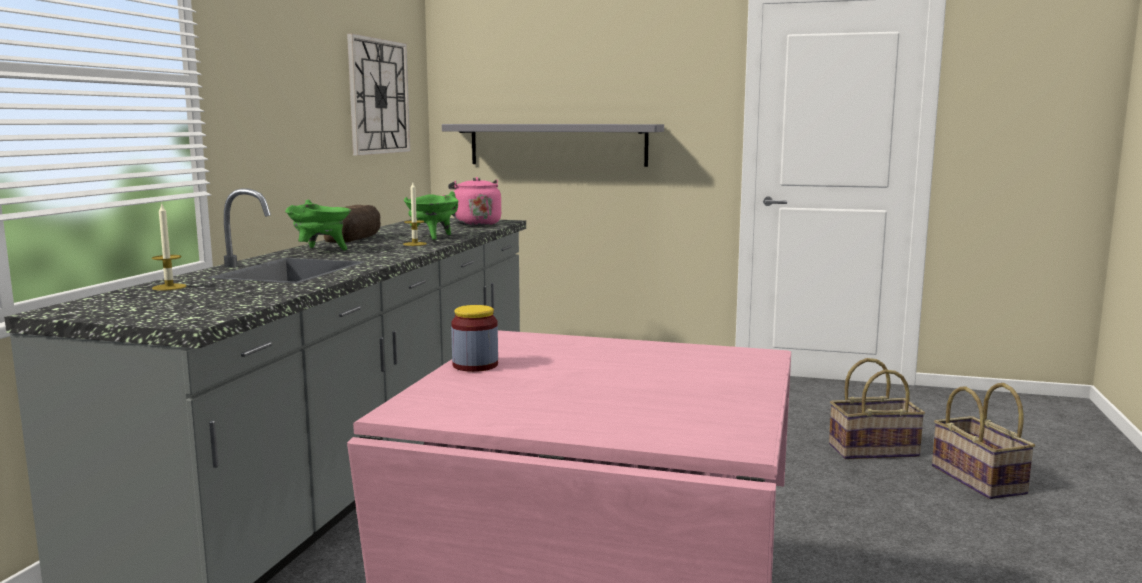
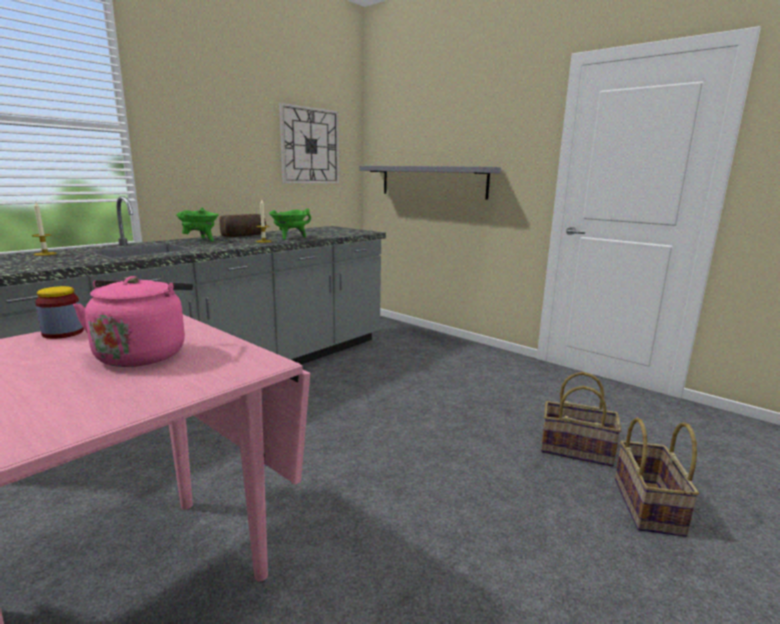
camera: 25 degrees right, 5 degrees up
(475, 223) = (346, 232): pink kettle -> pink kettle (143, 354)

